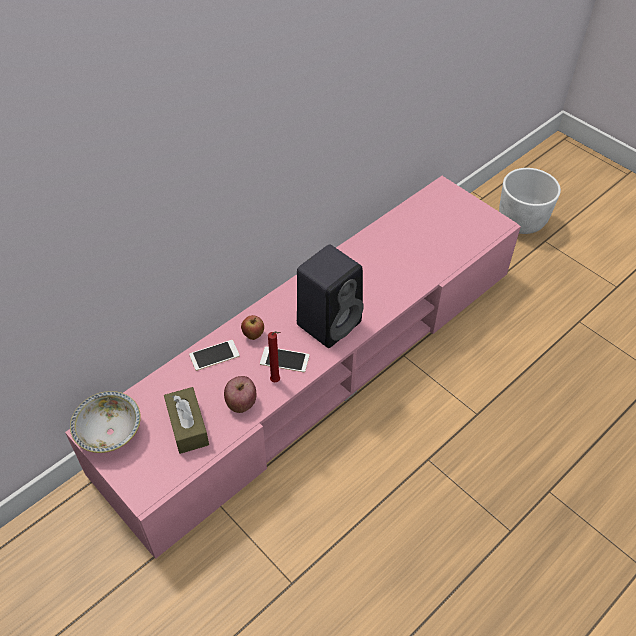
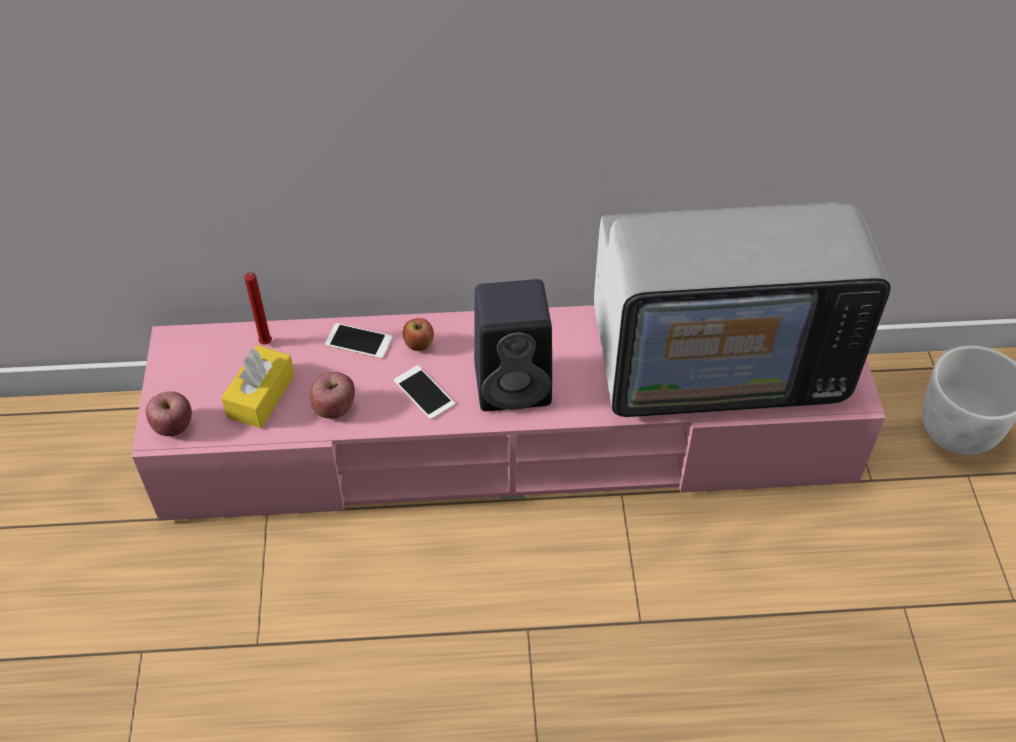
camera: 40 degrees right, 0 degrees up
(110, 433) = (188, 354): bowl -> none
(149, 483) = (173, 426): none -> apple
(187, 426) = (261, 396): brown tissue box -> yellow tissue box
(276, 381) = (392, 409): red candle -> red candle (266, 345)
(417, 245) = (716, 359): none -> television

